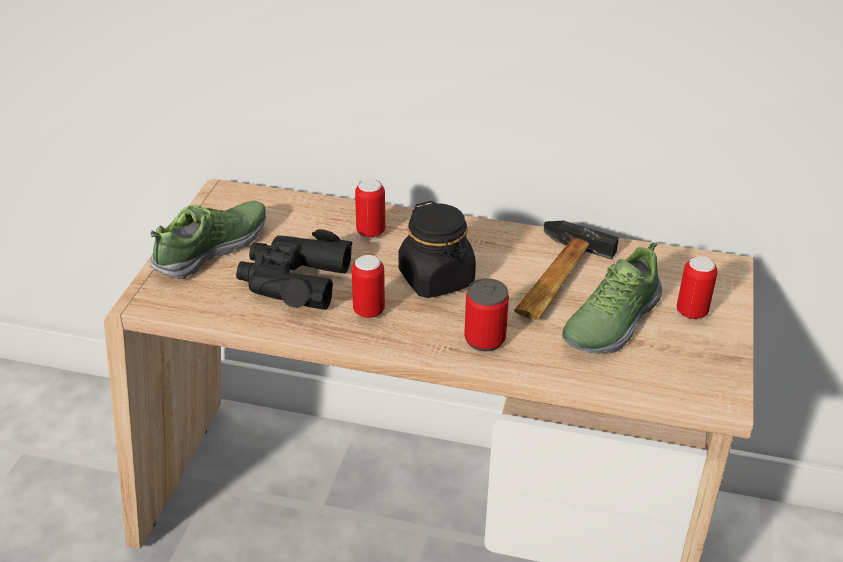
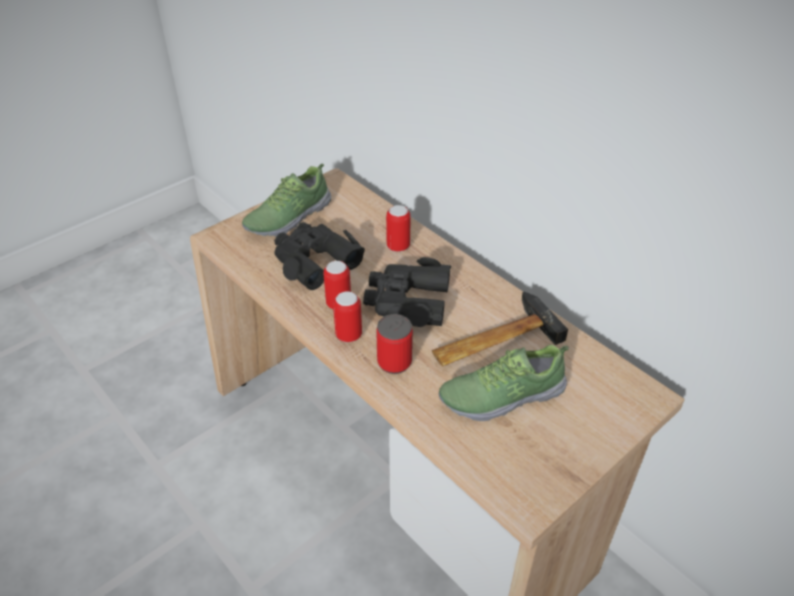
camera: 35 degrees right, 5 degrees up
(212, 249) = (288, 217): shoe -> shoe turned 150 degrees clockwise
(436, 279) = (407, 301): black jar -> black binoculars
(691, 312) = (577, 420): can -> can (348, 335)

